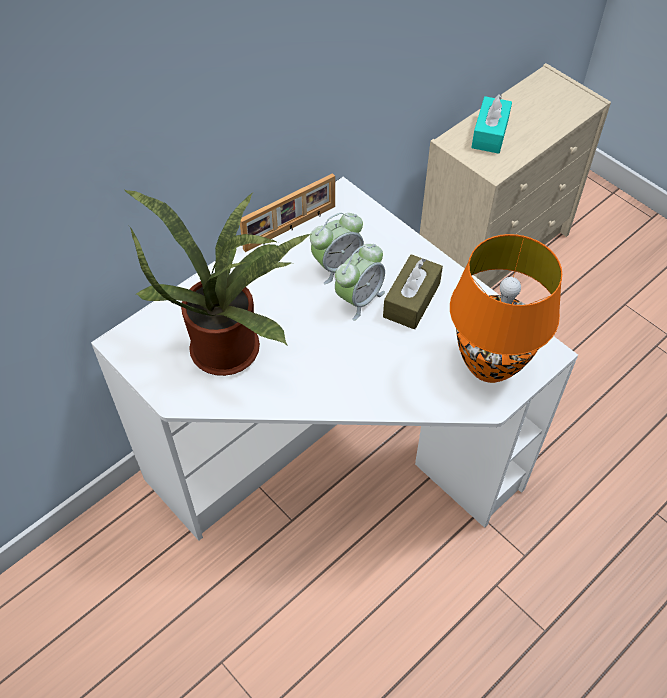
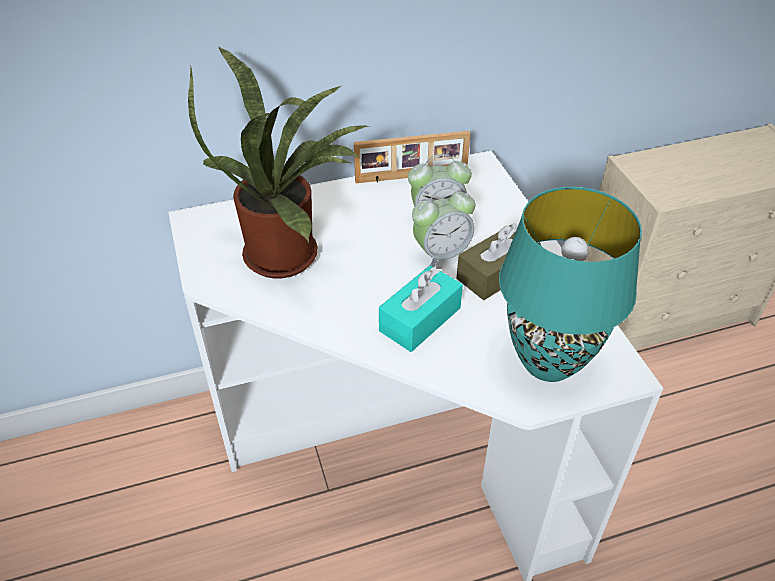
camera: 25 degrees right, 10 degrees down
(490, 133) = (676, 166): turquoise tissue box -> turquoise tissue box (420, 319)
(491, 365) = (549, 363): orange table lamp -> turquoise table lamp

